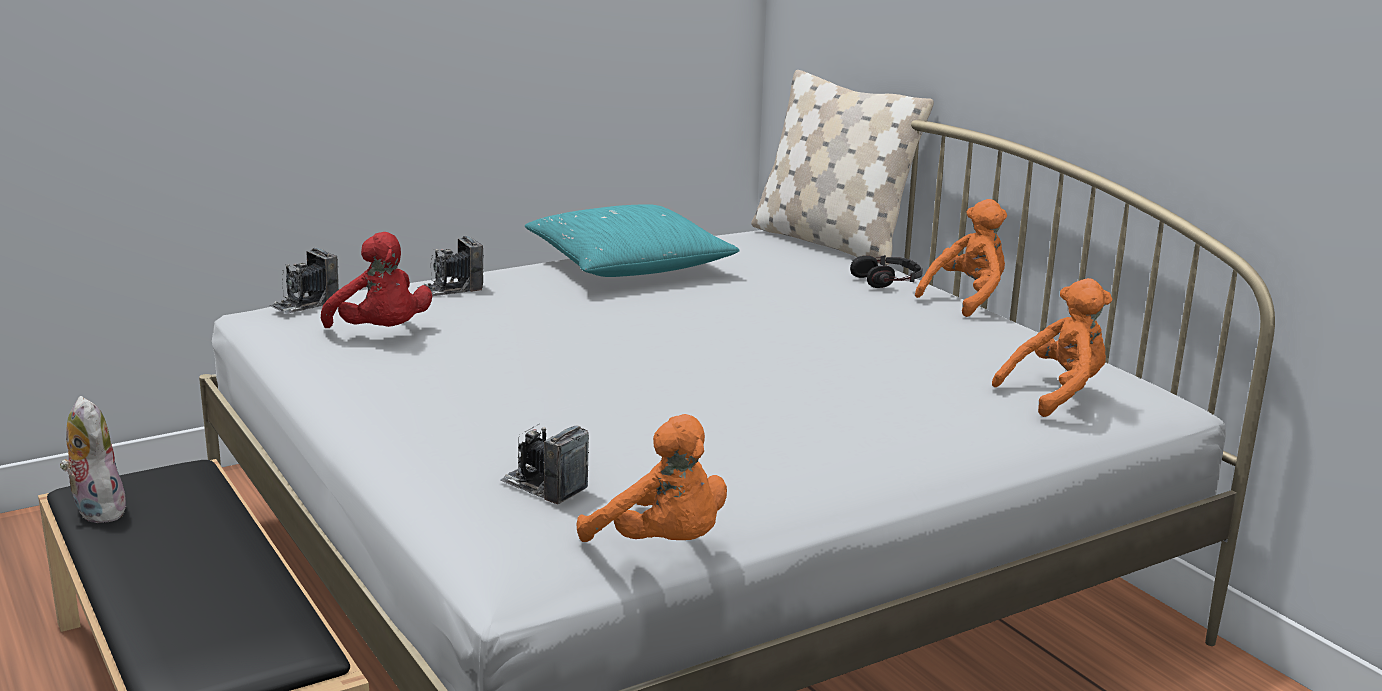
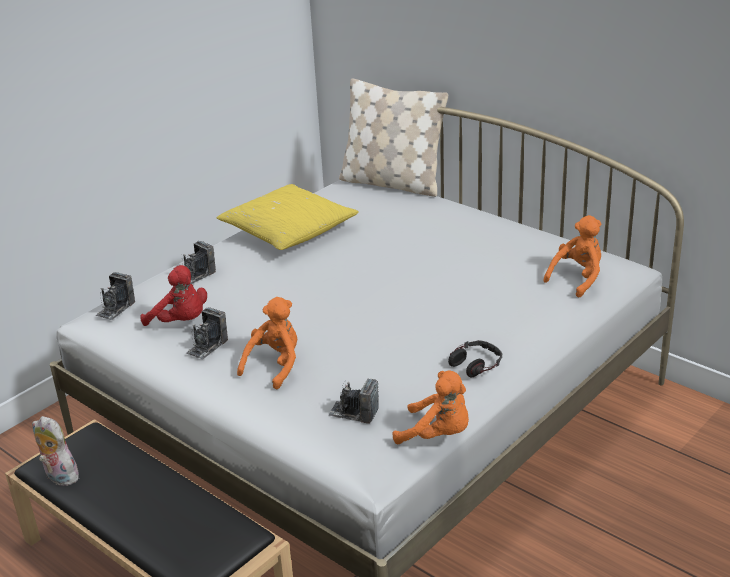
camera: 15 degrees left, 10 degrees up
(392, 365) = (207, 346): none -> camera
(628, 265) = (288, 230): turquoise pillow -> yellow pillow
(886, 280) = (443, 210): headphones -> headphones (475, 363)
(967, 299) = (494, 215): orange plush toy -> orange plush toy (275, 366)

